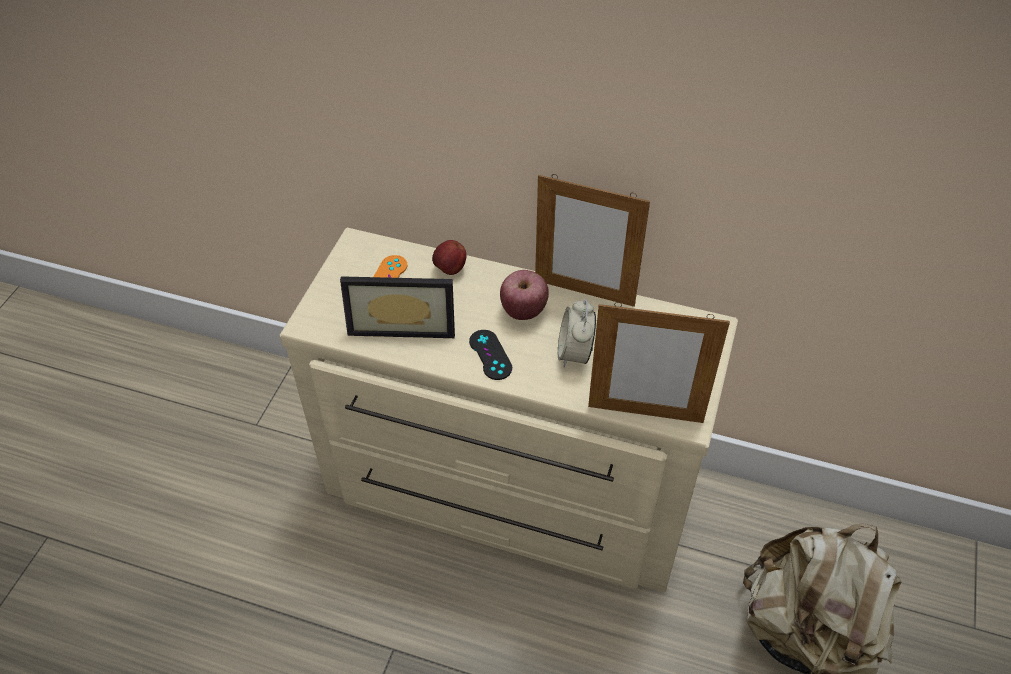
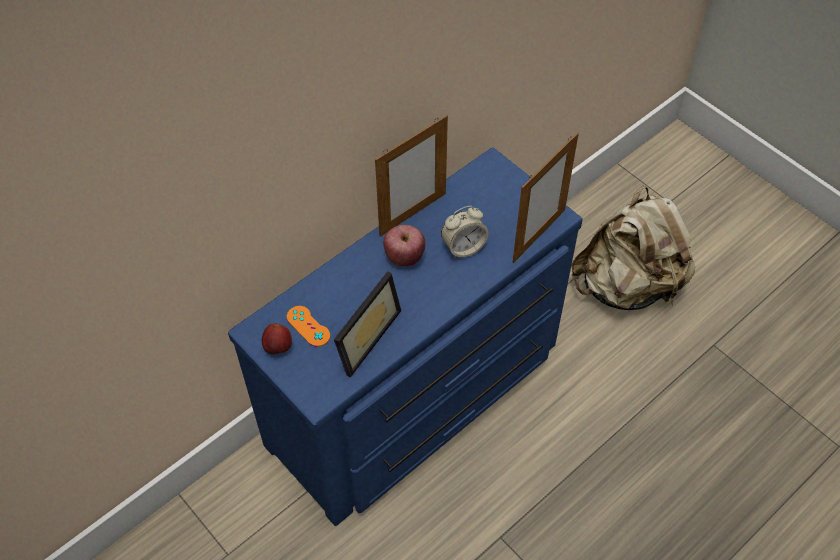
camera: 60 degrees left, 5 degrees up
(450, 269) = (330, 282): apple -> apple (278, 347)
(490, 355) = (431, 296): black game controller -> none
(507, 493) = (419, 398): beige dresser -> blue dresser
(575, 353) = (463, 247): alarm clock -> alarm clock turned 60 degrees counterclockwise

